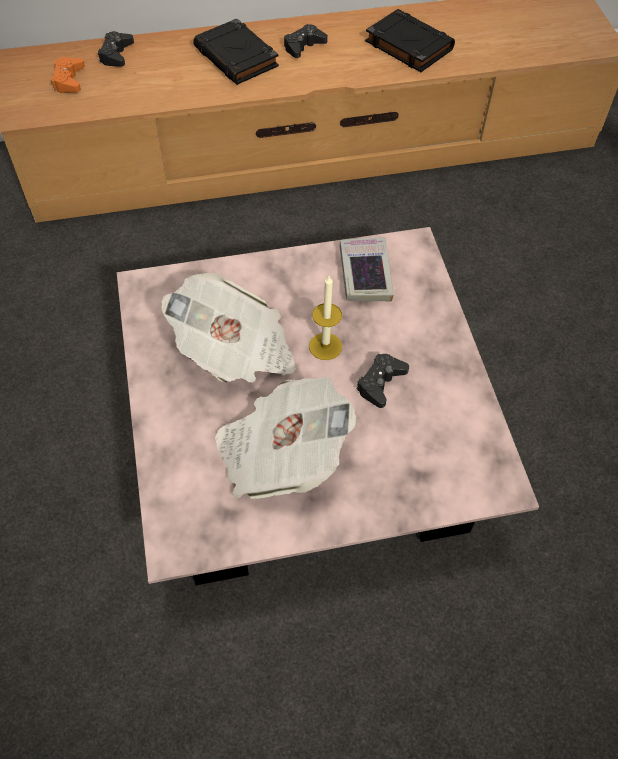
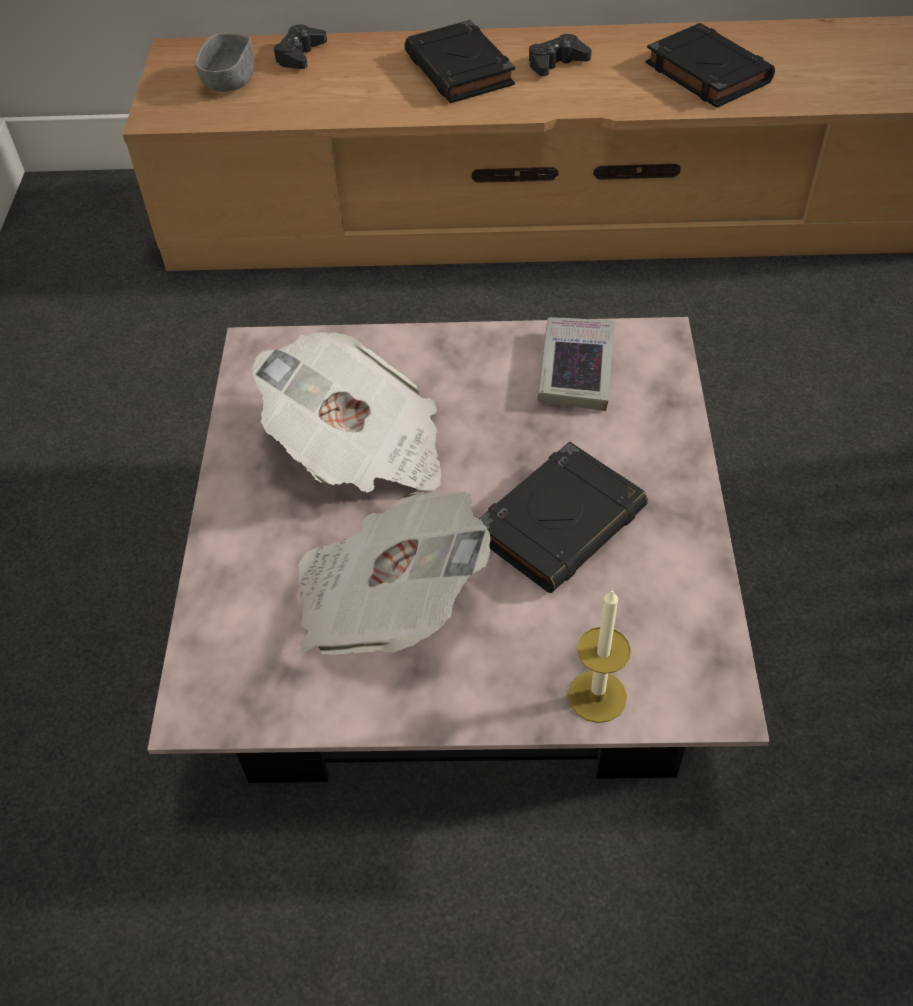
camera: 15 degrees right, 5 degrees down
(69, 80) = (229, 81): orange game controller -> grey bowl
(325, 346) = (492, 460): candle -> candle (597, 696)
(380, 383) = (561, 522): black game controller -> black book

